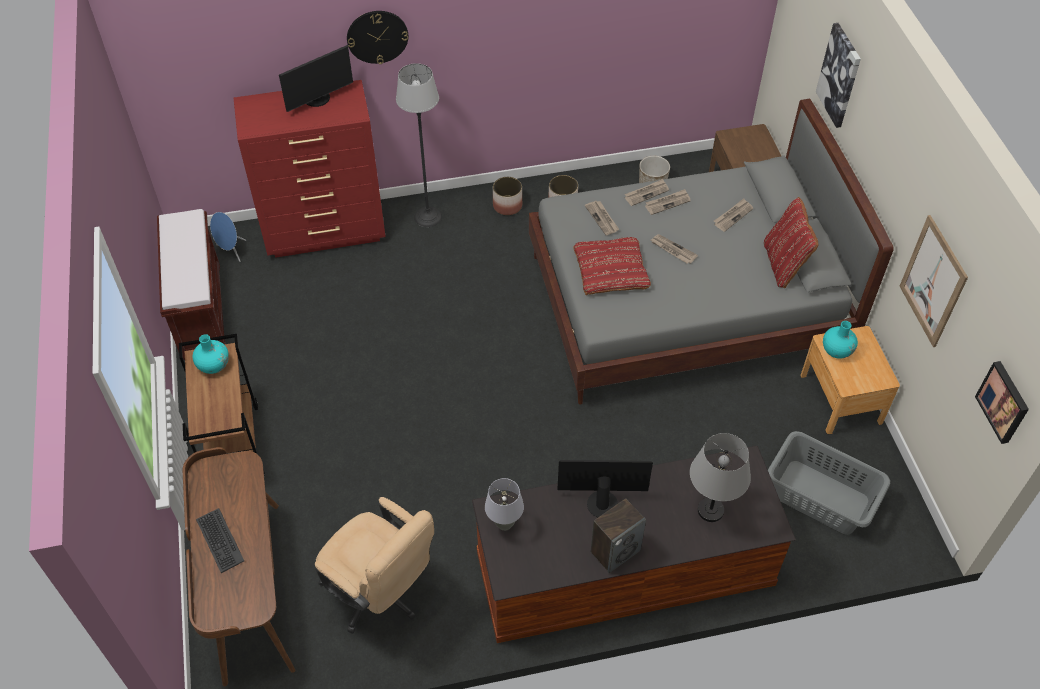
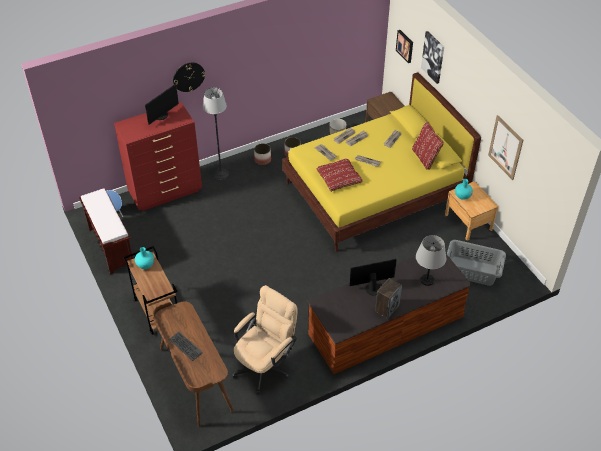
camera: 15 degrees left, 5 degrees down
(381, 594) = (265, 365): beige office chair -> beige office chair turned 75 degrees counterclockwise
(504, 524) = (328, 308): grey table lamp -> none
(685, 305) = (375, 192): grey bed -> yellow bed
(1004, 402) = (554, 194): picture -> picture (405, 46)

